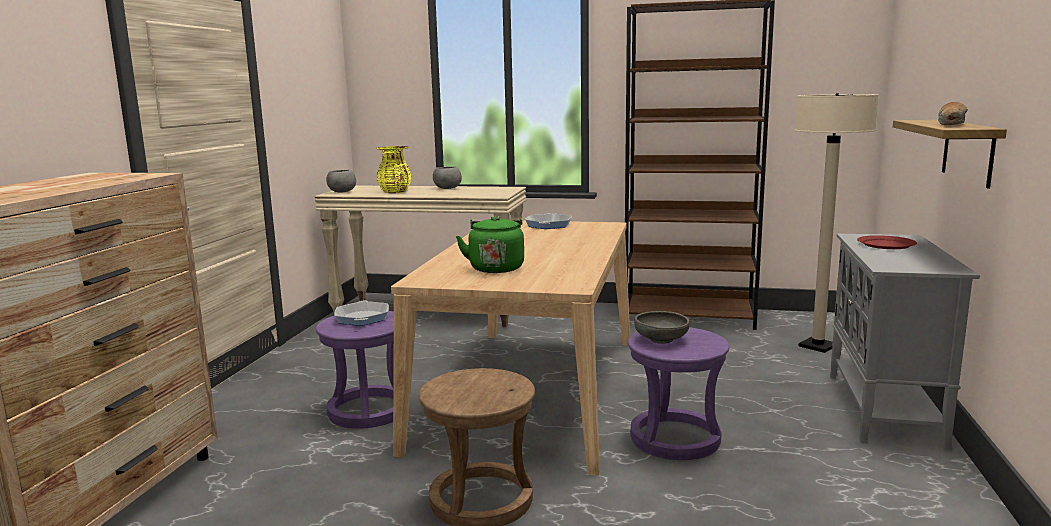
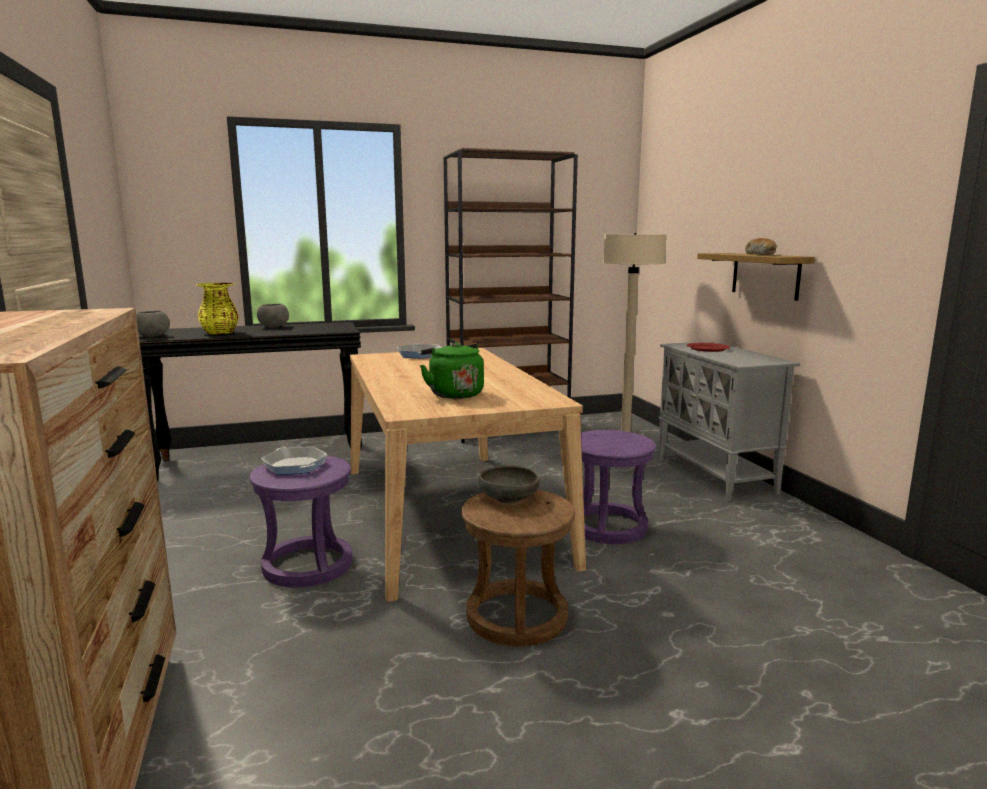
camera: 30 degrees left, 0 degrees up
(430, 313) = (261, 460): beige console table -> black console table
(661, 339) = (598, 442): grey bowl -> grey bowl (508, 498)

